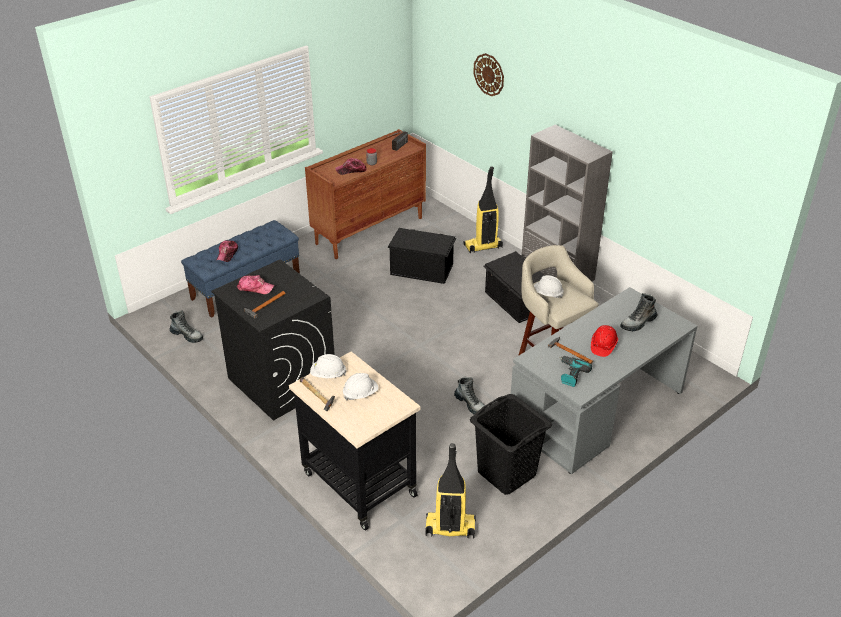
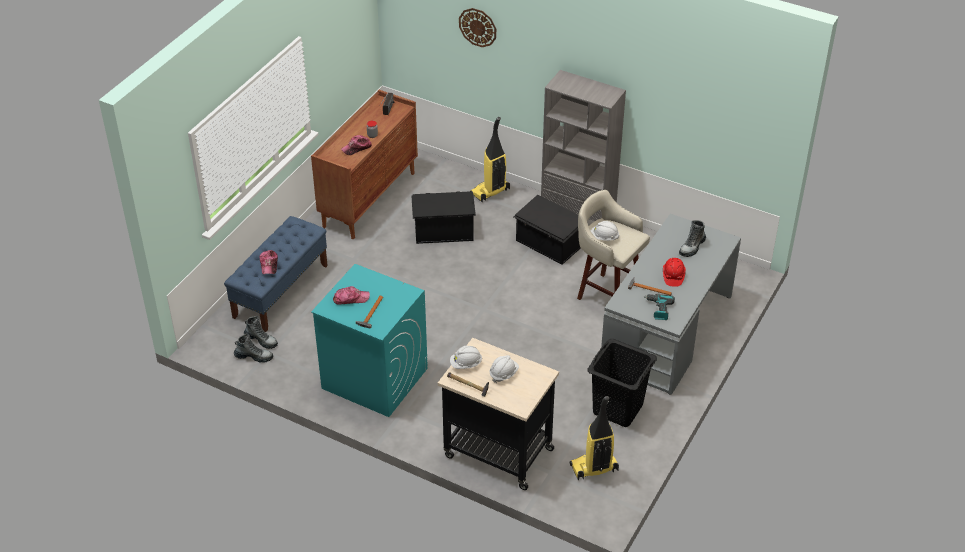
camera: 20 degrees left, 5 degrees up
(281, 381) = (374, 378): black washing machine -> turquoise washing machine
(470, 404) = (557, 355): boot -> boot (261, 340)

